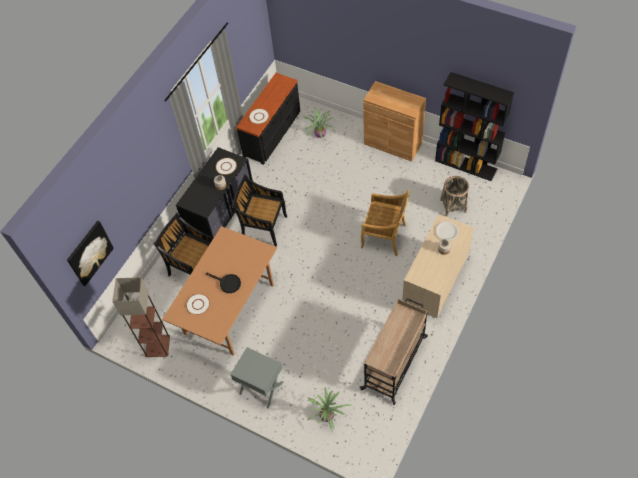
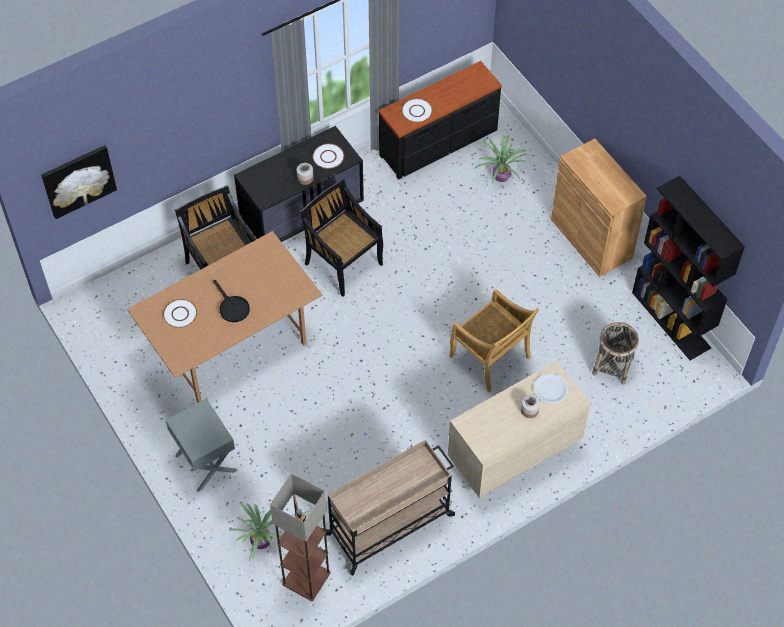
camera: 25 degrees right, 0 degrees up
(157, 345) = (117, 342): floor lamp -> floor lamp (306, 578)

